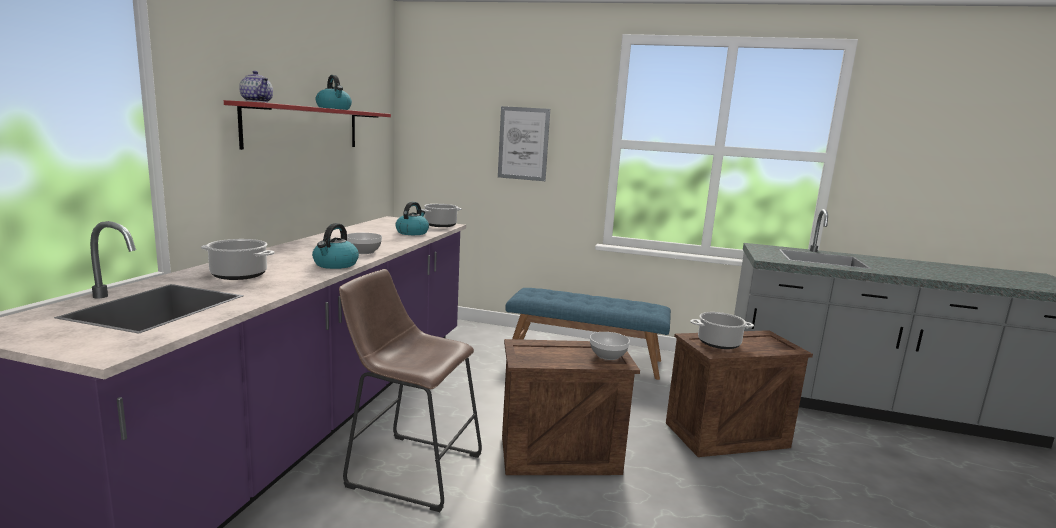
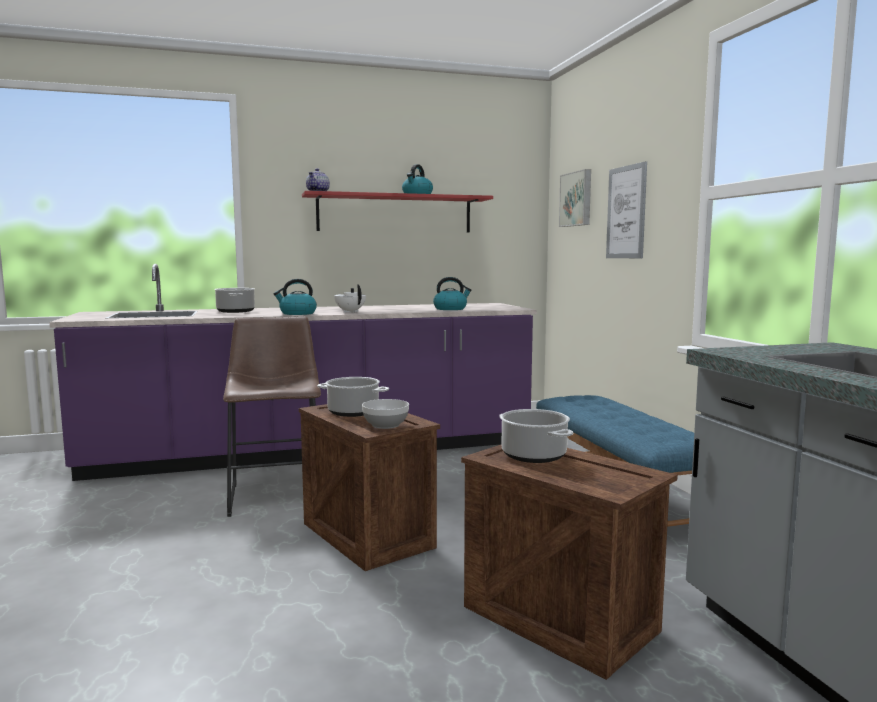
camera: 60 degrees right, 5 degrees down
(363, 251) = (350, 312): bowl -> white teapot
(440, 225) = (506, 308): cooking pot -> cooking pot (352, 412)
(449, 122) = (577, 199): none -> picture

